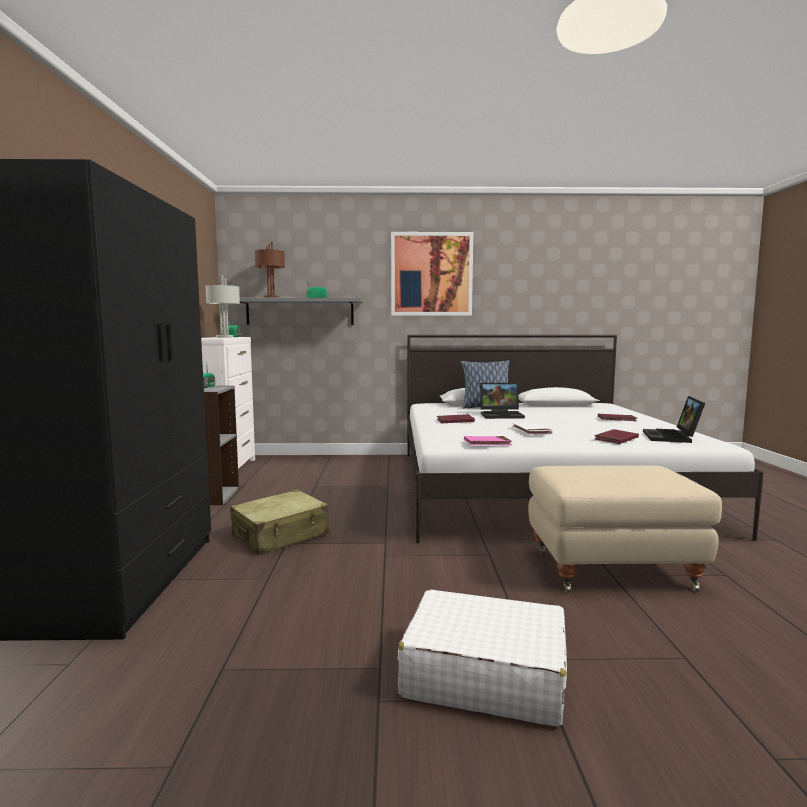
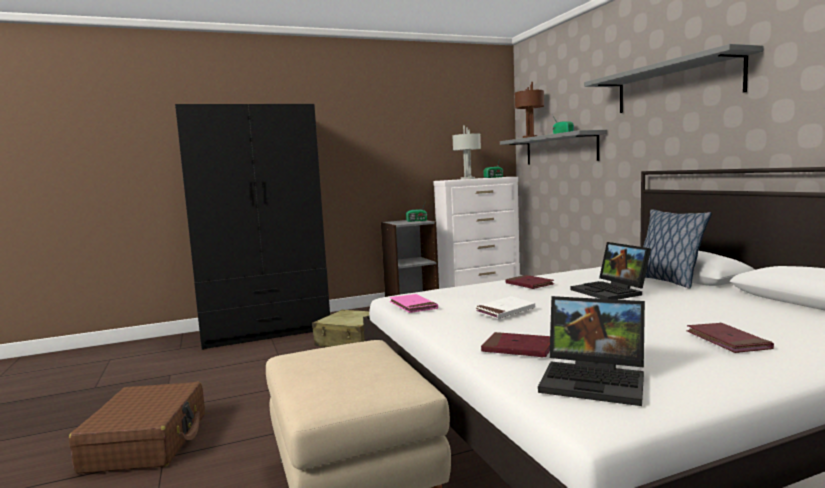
camera: 70 degrees right, 0 degrees up
(431, 274) = (675, 85): picture -> grey shelf
(484, 674) = (147, 442): white suitcase -> brown suitcase
(672, 437) = (596, 380): laptop -> laptop turned 150 degrees counterclockwise

